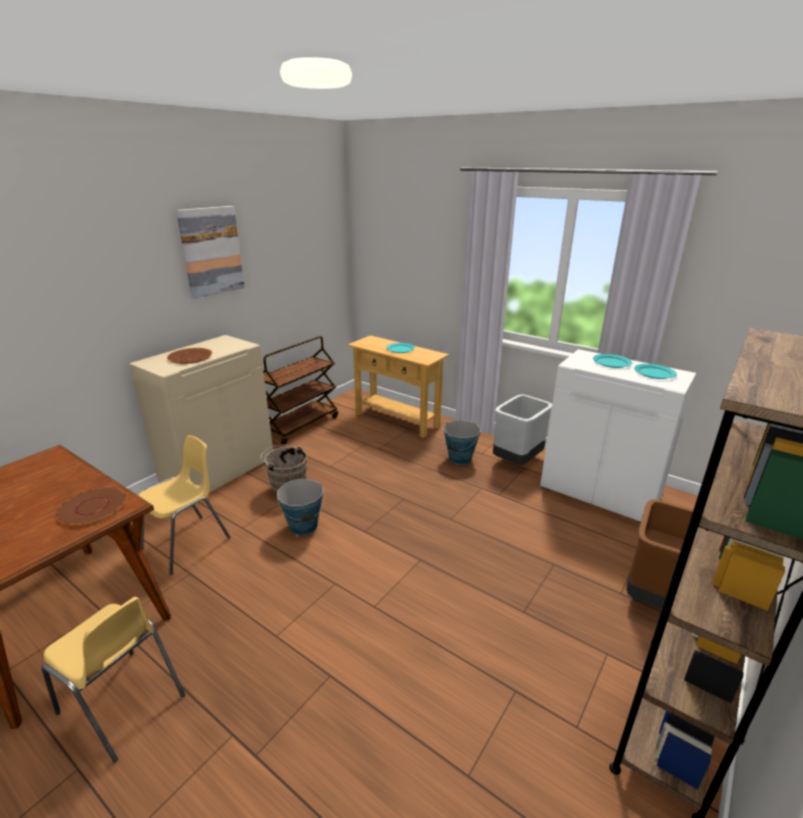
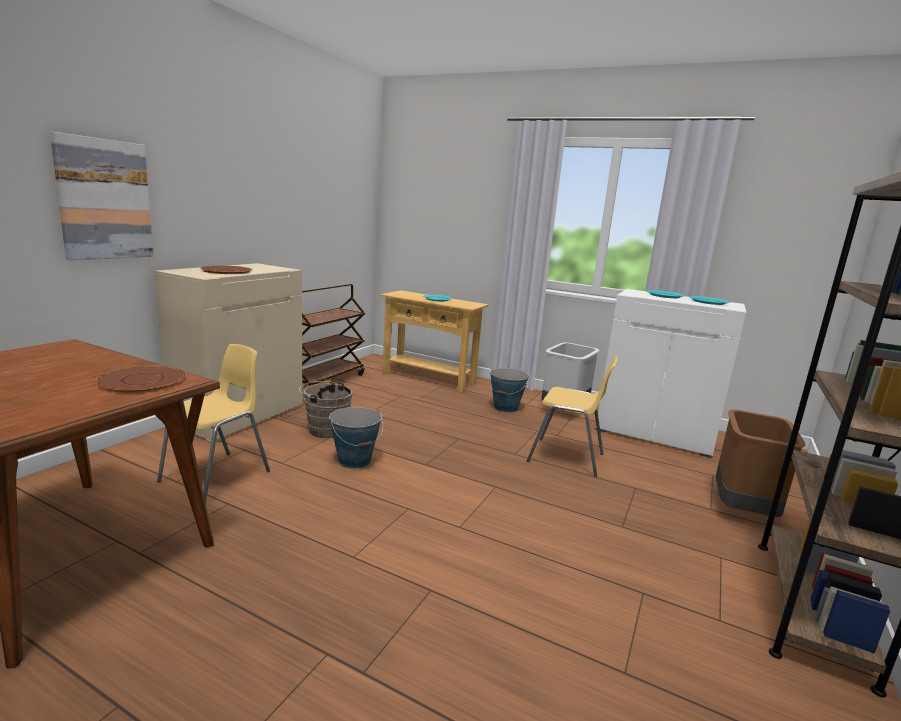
camera: 10 degrees left, 10 degrees down
(123, 704) = (169, 632): yellow chair -> yellow chair (567, 458)
(211, 251) = (253, 169): picture -> picture (104, 199)

